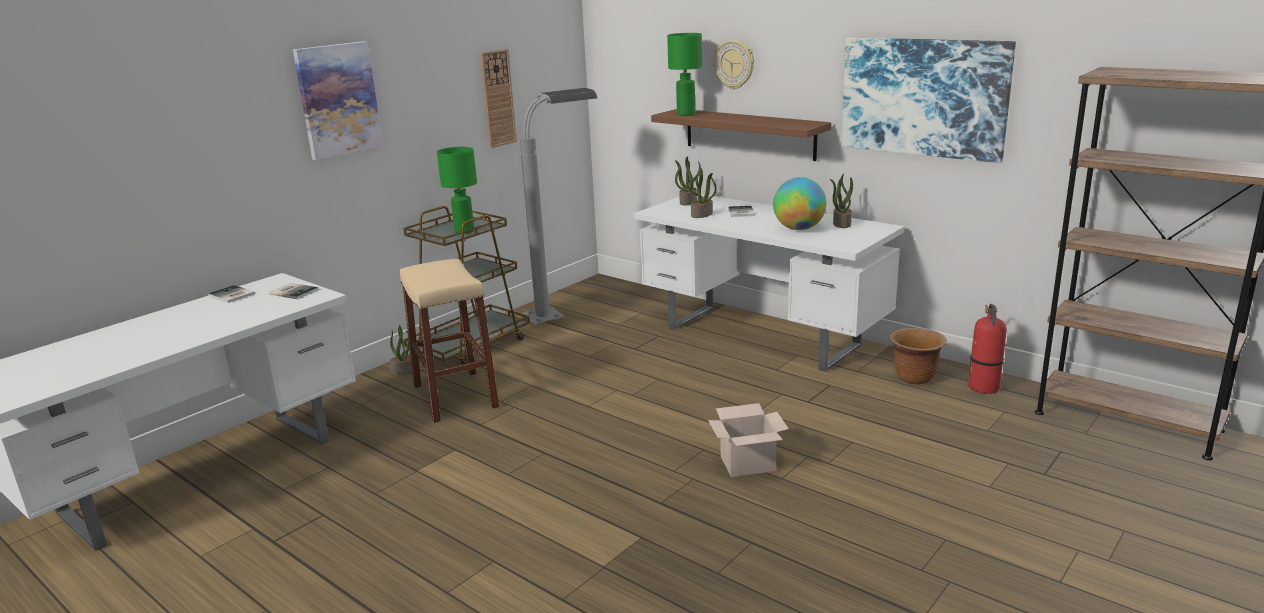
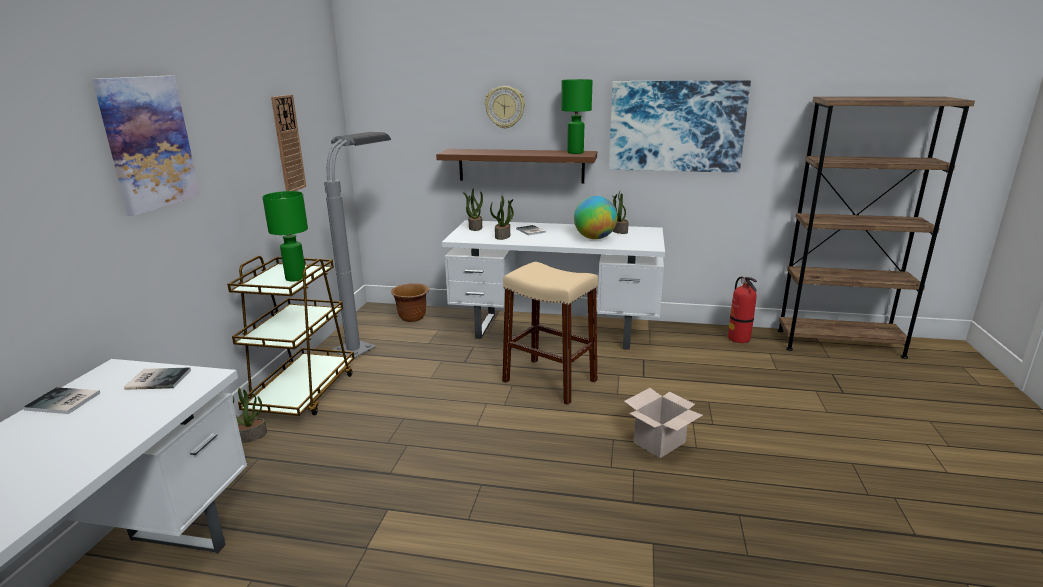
camera: 30 degrees left, 0 degrees up
(455, 396) = (334, 450): beige stool -> beige stool (549, 381)
(685, 114) = (467, 152): green table lamp -> green table lamp (575, 153)
(915, 378) = (691, 341): brown planter -> brown planter (412, 318)

